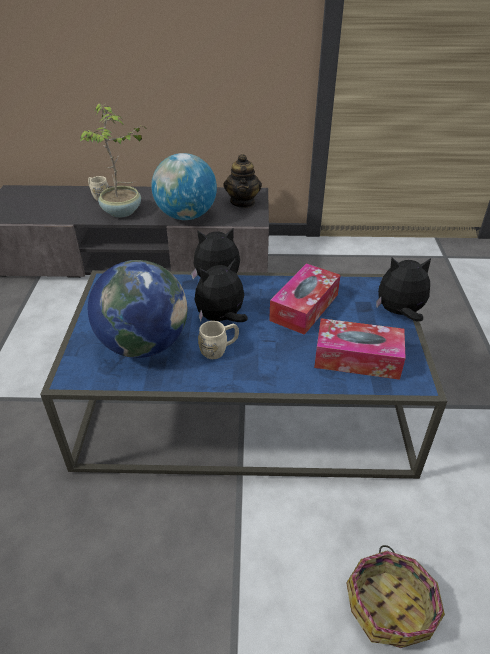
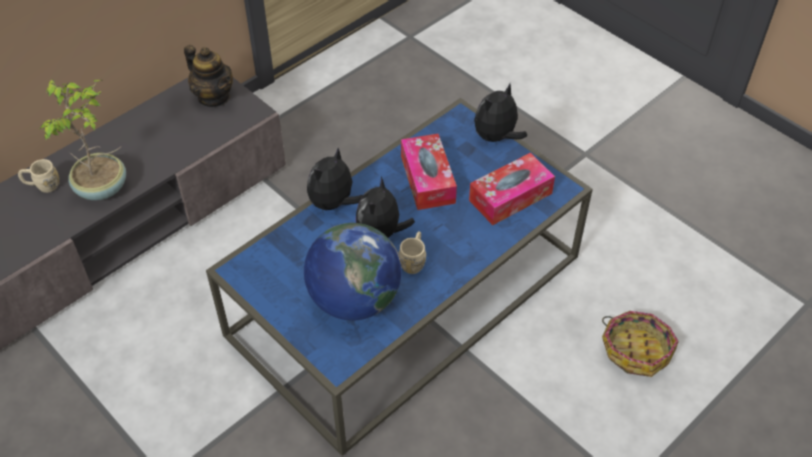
camera: 45 degrees left, 10 degrees up
(186, 216) = (179, 150): globe -> none

